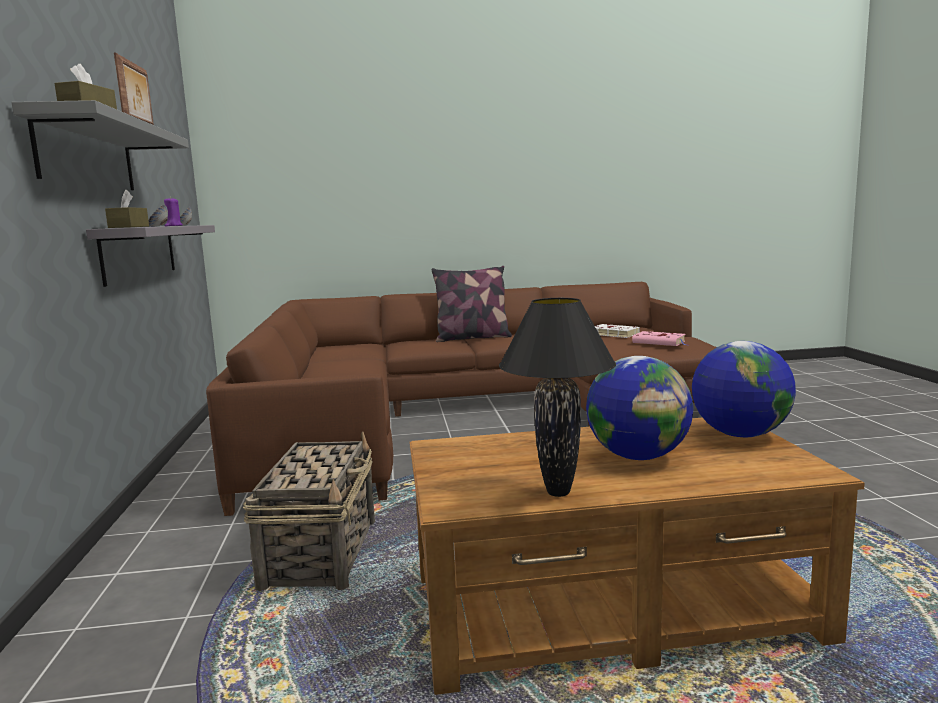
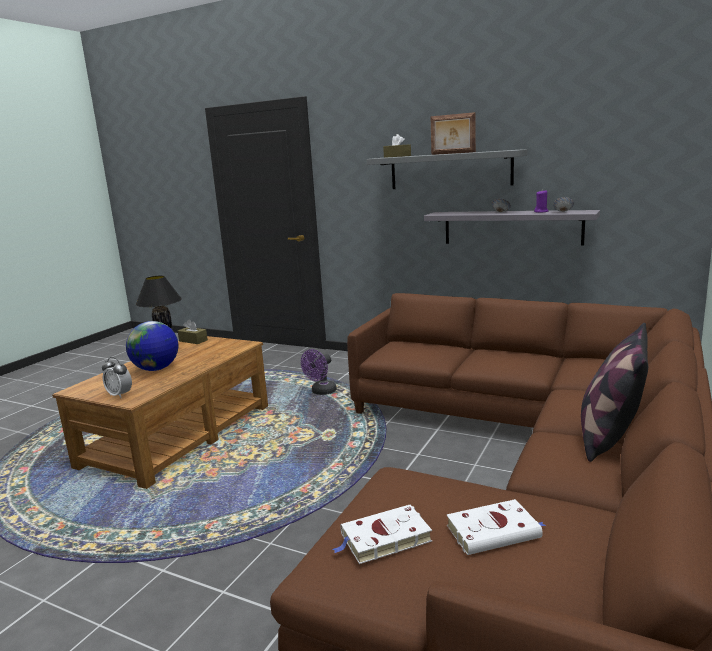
camera: 125 degrees right, 5 degrees up
(129, 227) = (451, 213): brown tissue box -> brown tissue box (193, 340)
(321, 553) = (321, 392): basket -> purple fan
(660, 342) = (383, 539): pink book -> white book
(739, 434) = (120, 395): globe -> alarm clock

